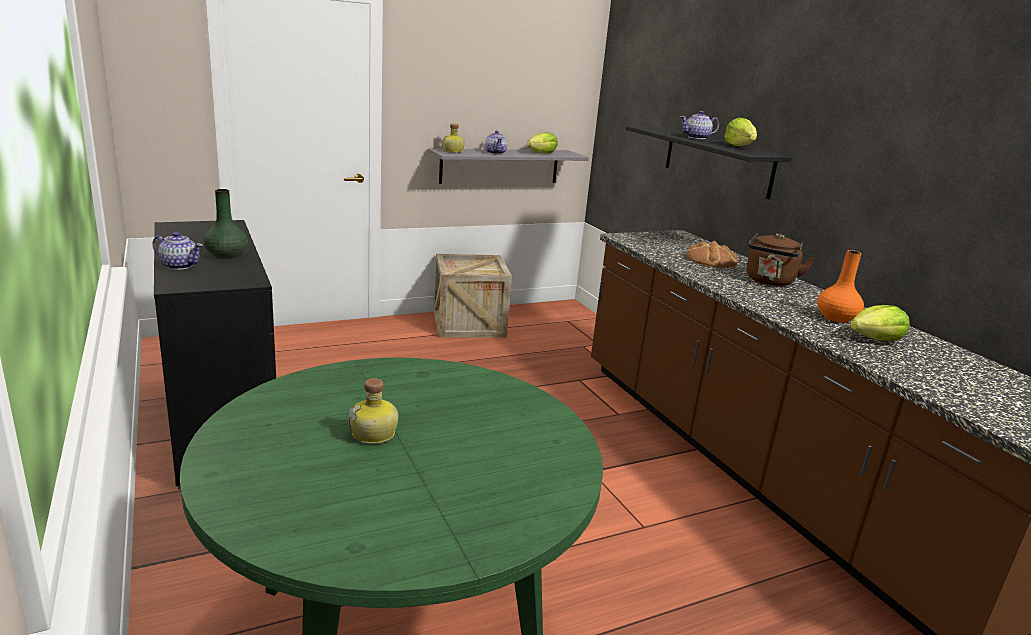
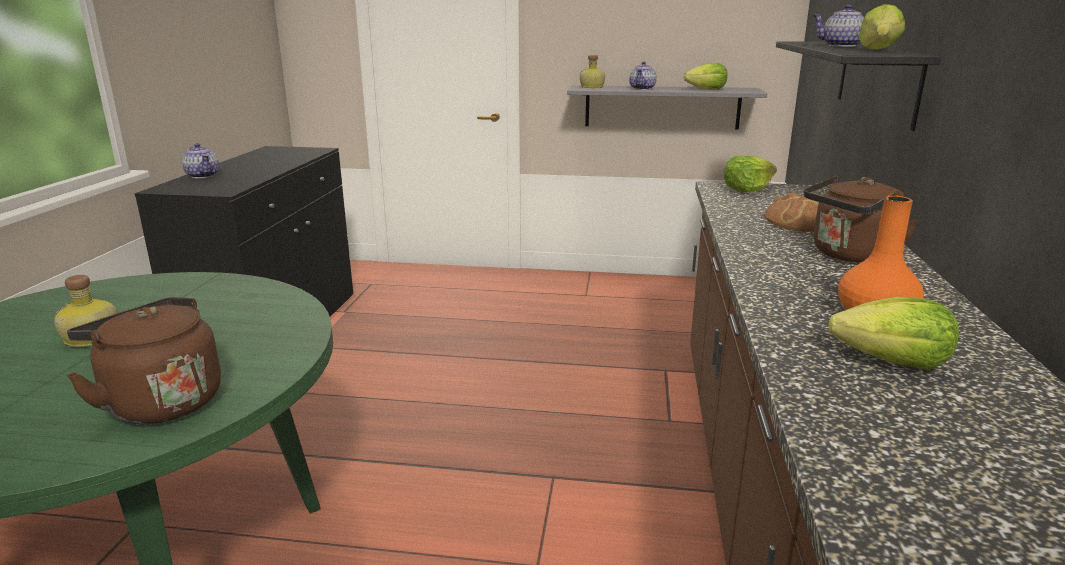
camera: 35 degrees right, 0 degrees up
(226, 255) = (256, 171): green vase -> none
(469, 324) = (605, 288): crate -> none
(531, 460) = (160, 402): none -> brown kettle
(642, 238) = (747, 189): none -> lettuce

